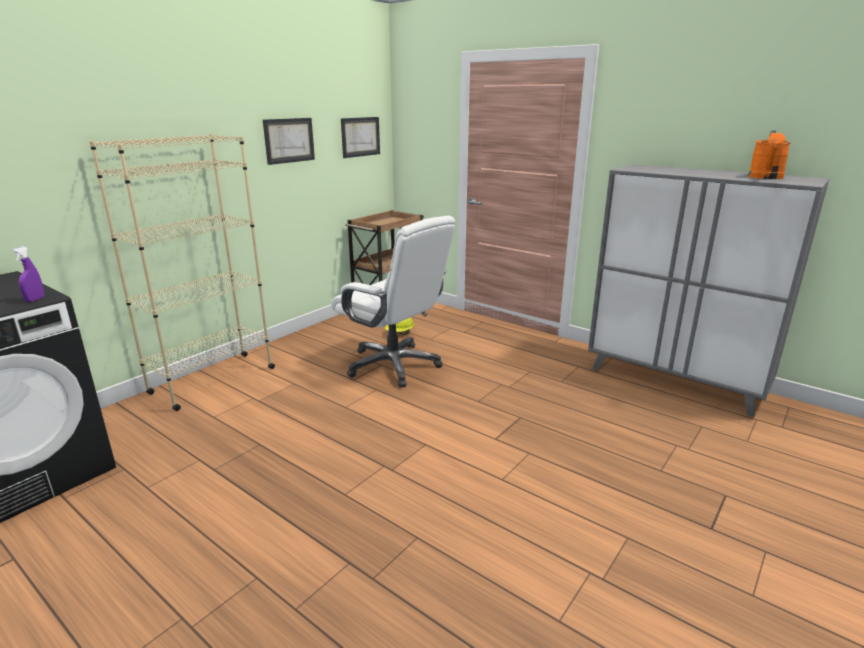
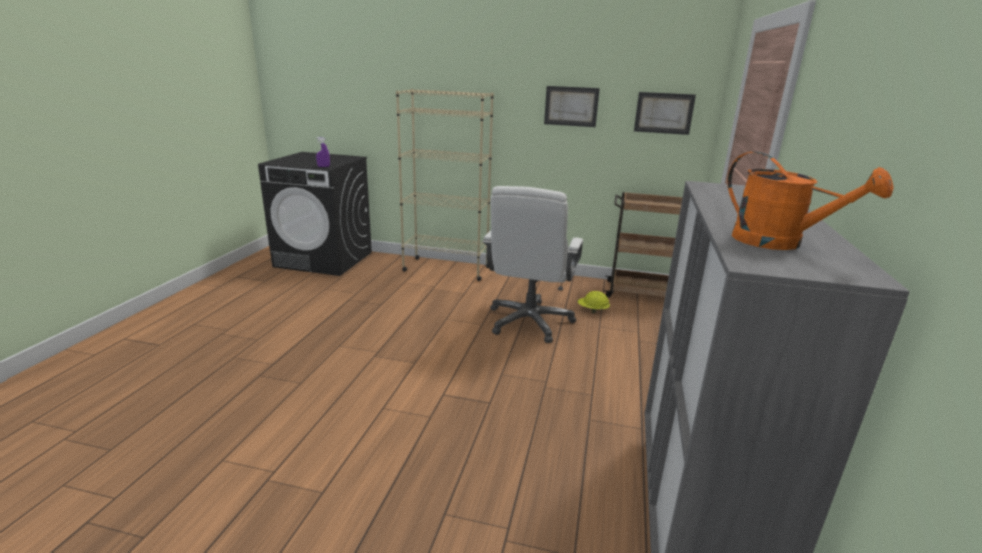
camera: 65 degrees right, 0 degrees up
(766, 178) = (779, 243): orange watering can -> orange watering can turned 135 degrees counterclockwise

